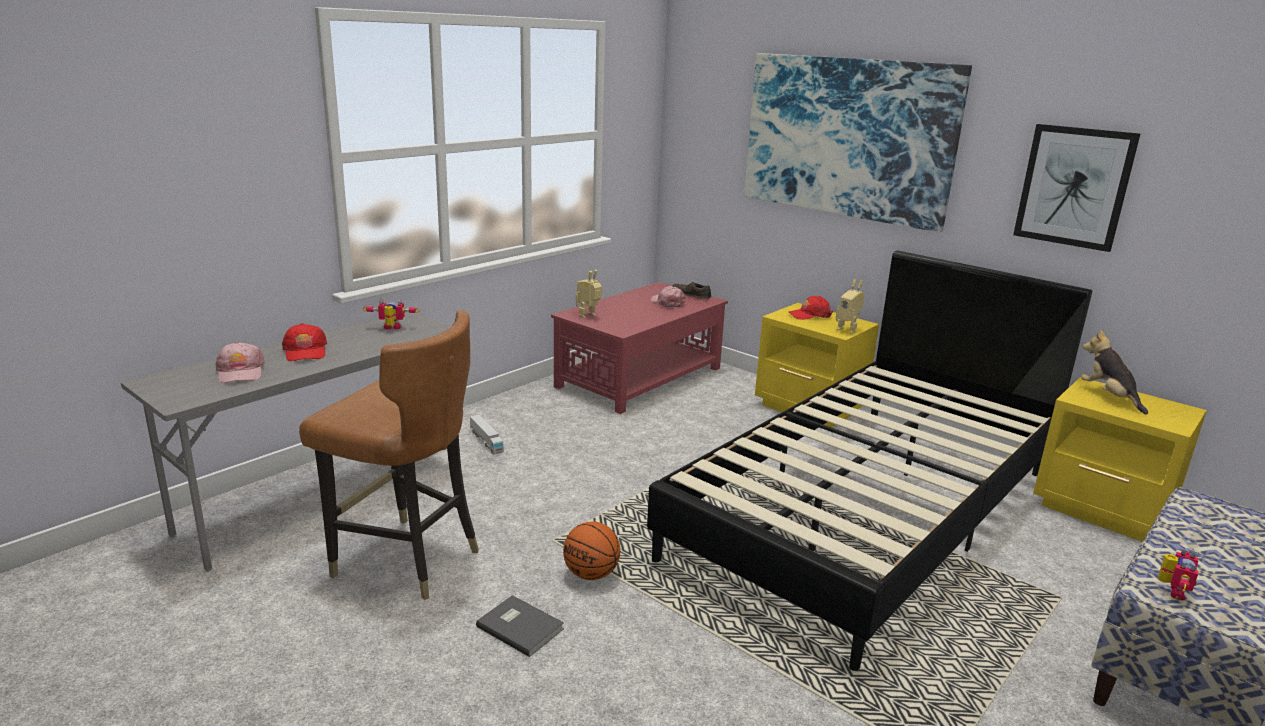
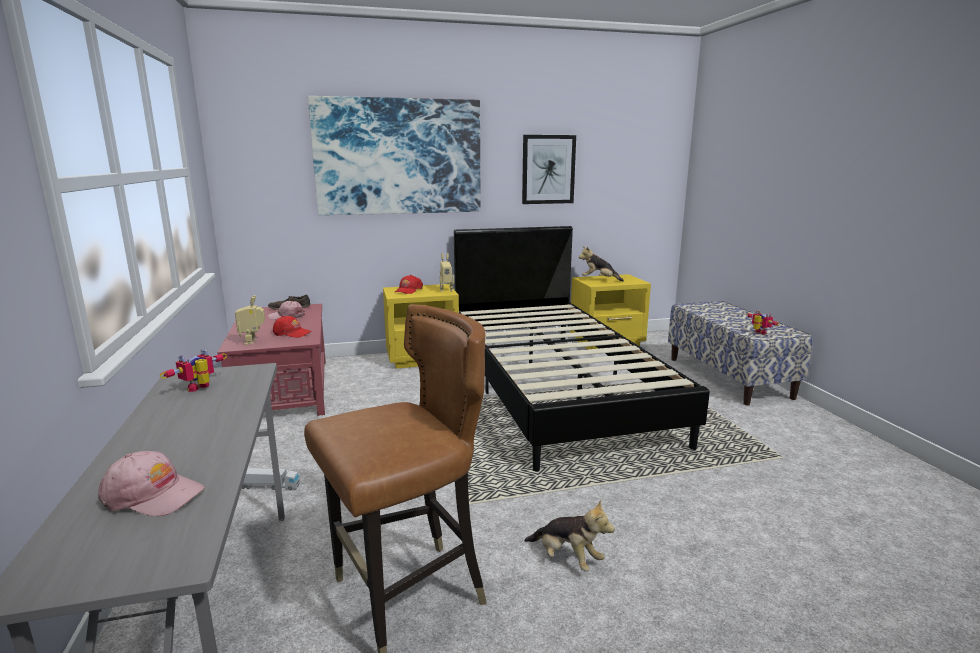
camera: 55 degrees left, 5 degrees down
(305, 351) = (170, 442): red cap -> red cap (291, 333)
(520, 626) = (567, 558): grey book -> plush toy
(591, 574) = (527, 502): basketball -> none

